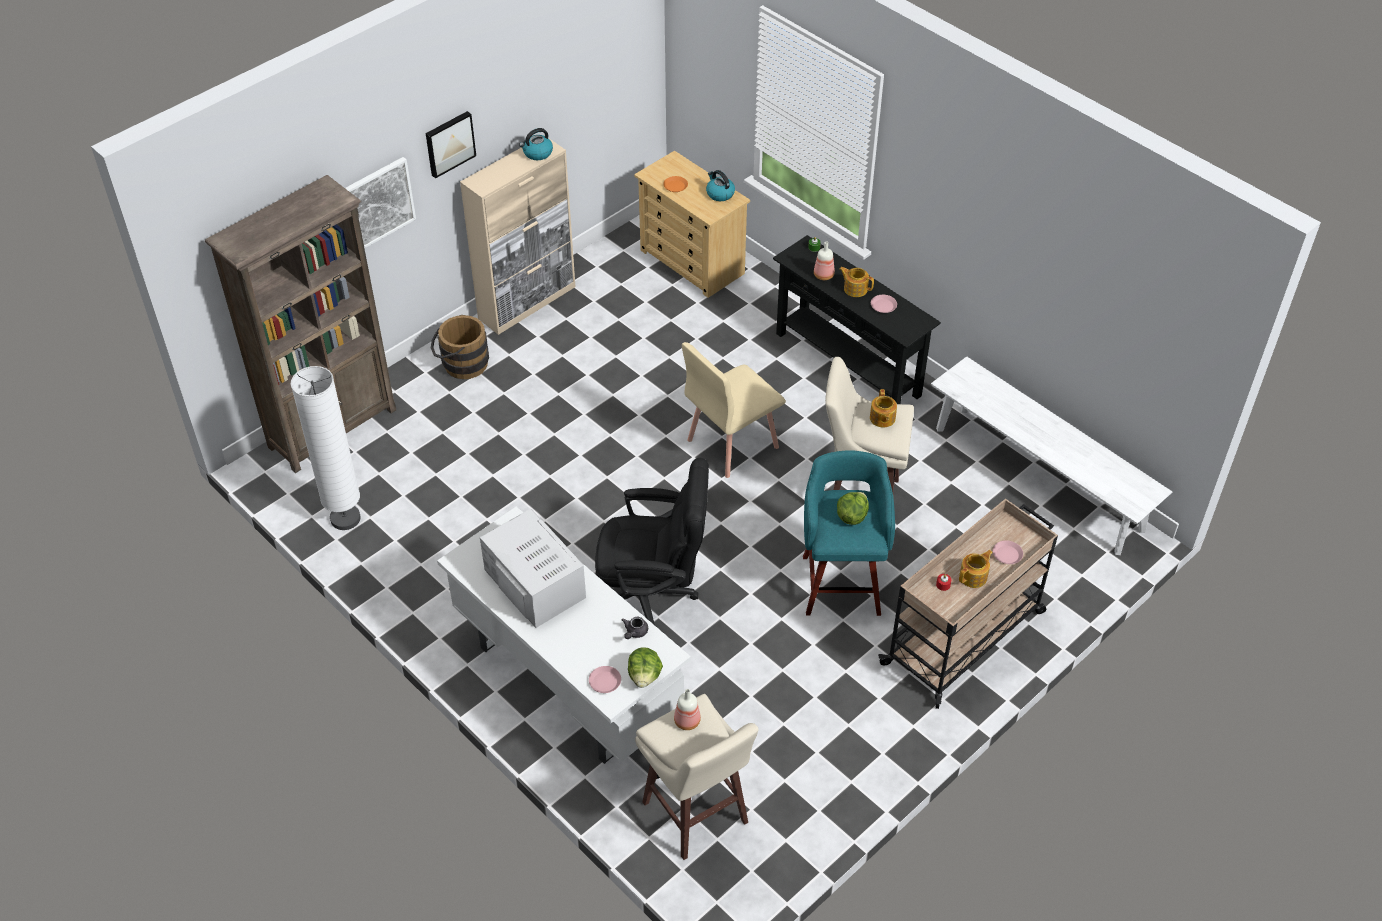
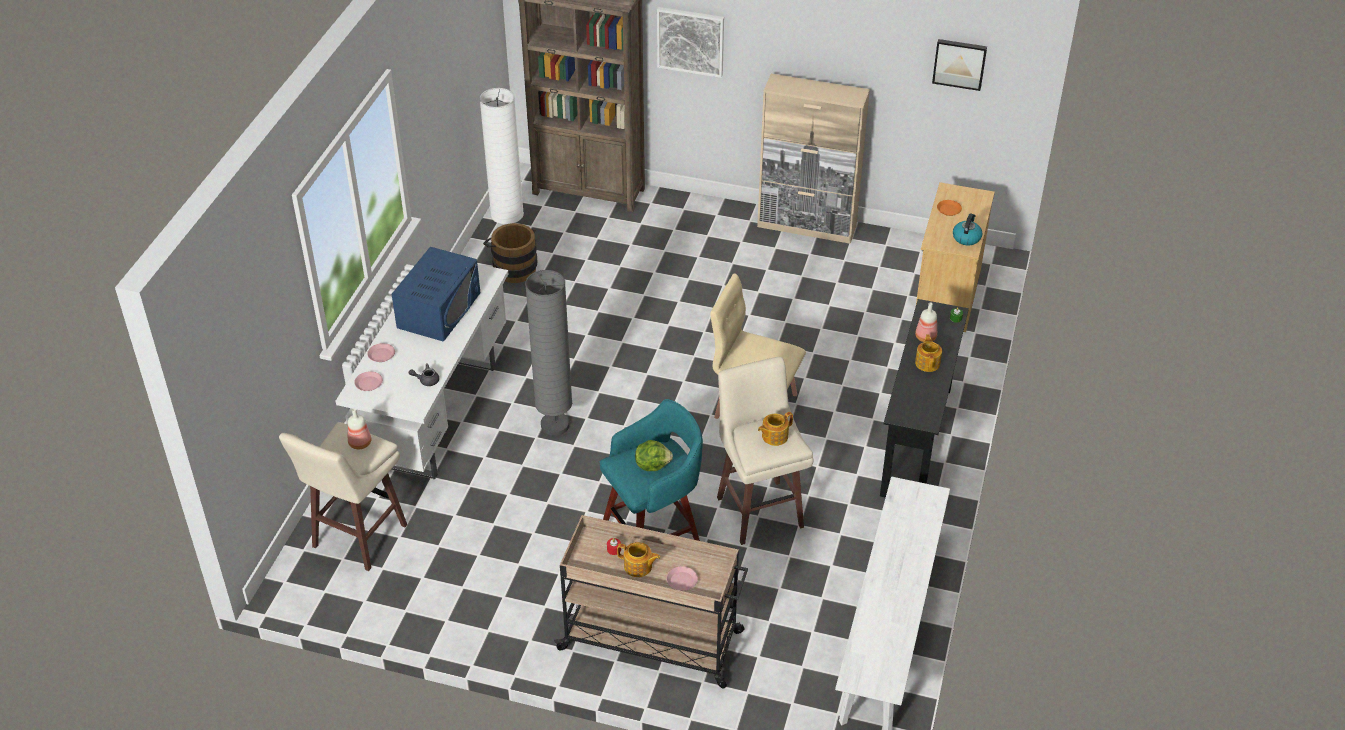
camera: 60 degrees right, 5 degrees down
(449, 143) = (772, 35): picture -> picture (959, 63)
(461, 364) = (708, 222): brown bucket -> brown bucket (513, 267)
(534, 583) = (439, 310): white microwave -> blue microwave
(537, 153) = (843, 95): kettle -> none
(645, 676) = (387, 402): lettuce -> none
(653, 595) = (555, 425): black office chair -> grey floor lamp
(883, 306) = (922, 388): pink plate -> pink plate (381, 355)

